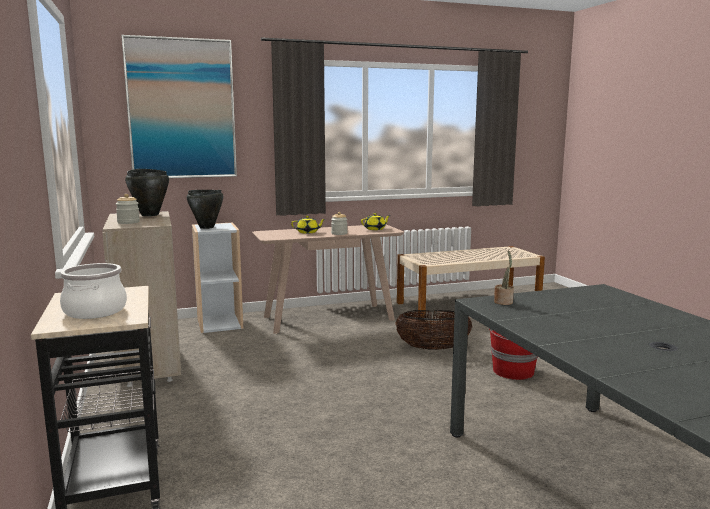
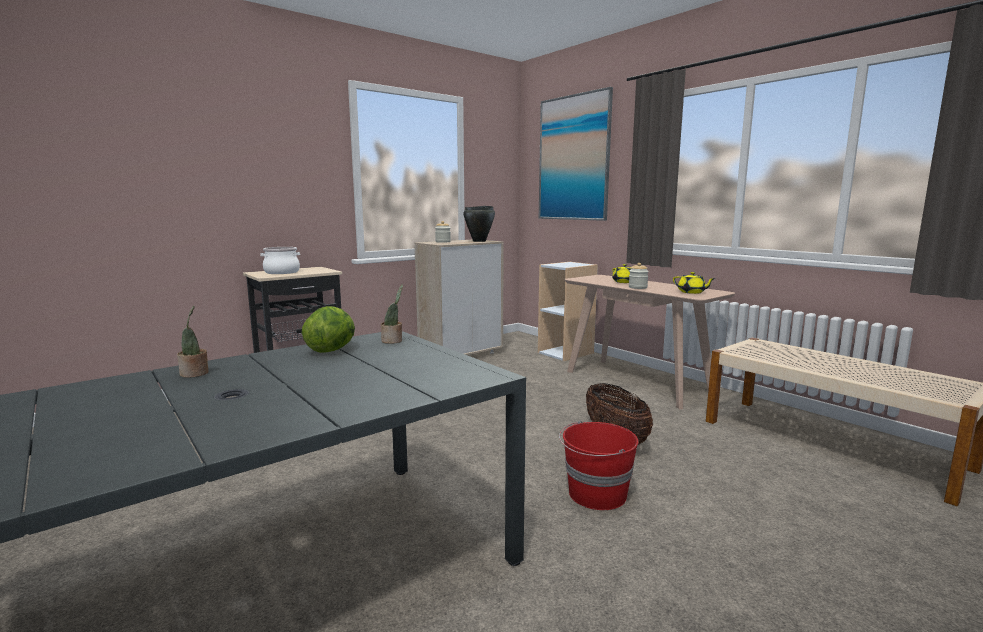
camera: 70 degrees right, 0 degrees up
(207, 227) = (561, 263): black cooking pot -> none
(531, 319) = (332, 350): none -> lettuce
(612, 360) = (195, 374): none -> potted plant

